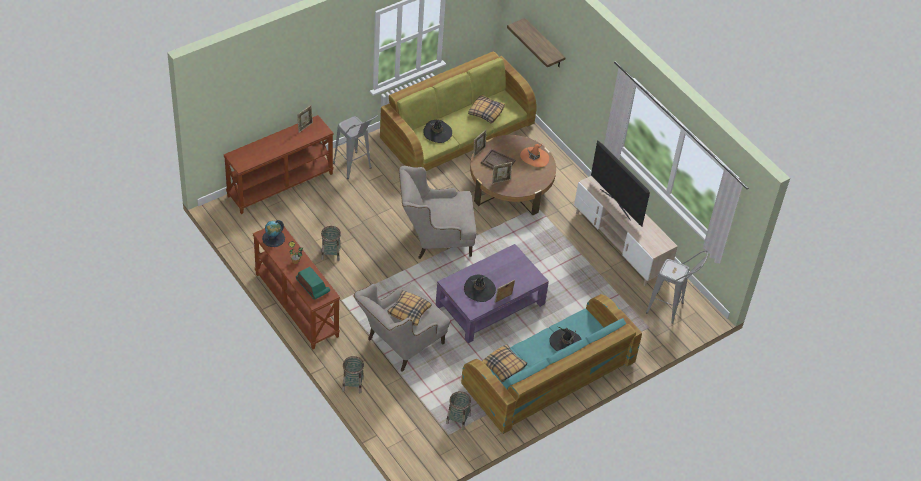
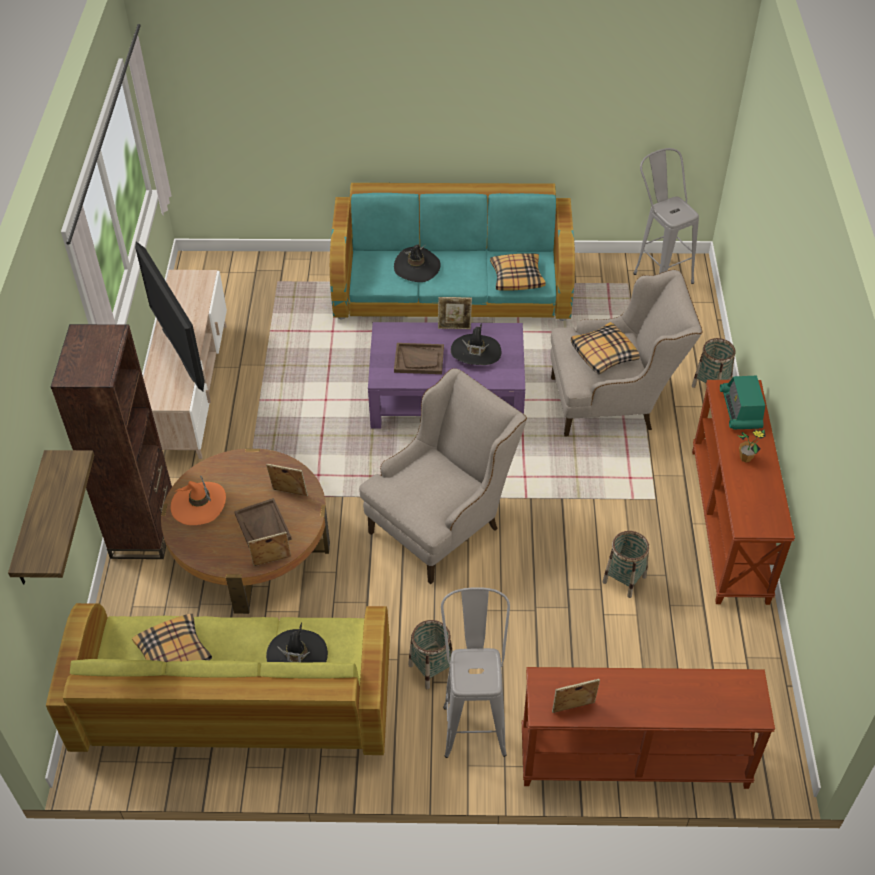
camera: 140 degrees left, 0 degrees up
(273, 238) = (762, 511): globe -> none
(435, 239) = (443, 522): beige armchair -> beige armchair turned 75 degrees counterclockwise
(458, 419) = (603, 293): basket -> basket (432, 668)
(504, 271) = (419, 360): none -> brown tray
(565, 172) = (143, 528): none -> brown bookcase
(615, 204) = (179, 354): television -> television turned 150 degrees clockwise
(670, 310) = (229, 287): grey stool -> grey stool (658, 273)

